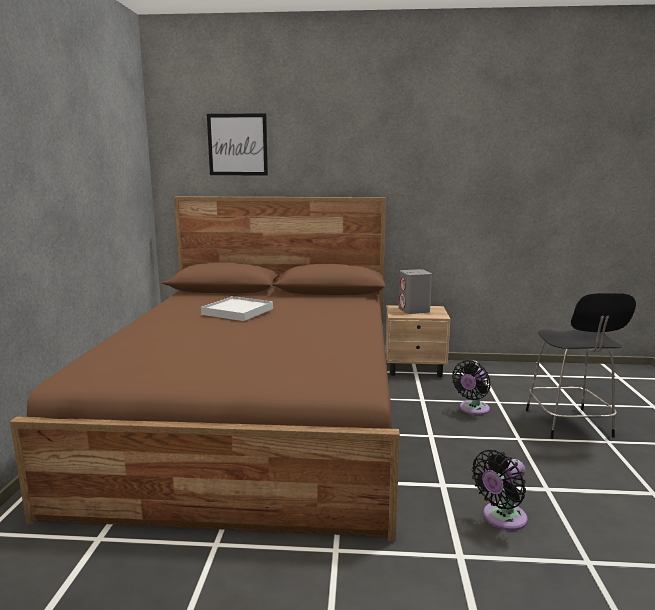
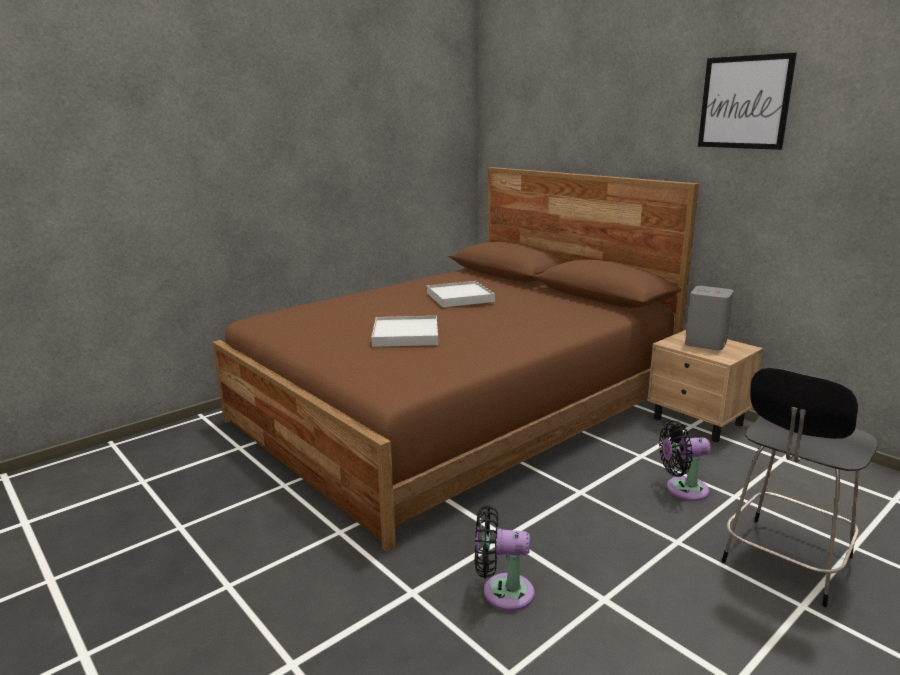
camera: 45 degrees right, 5 degrees up
(237, 145) = (550, 110): picture -> picture (744, 102)
(266, 347) = (405, 335): none -> white tray

